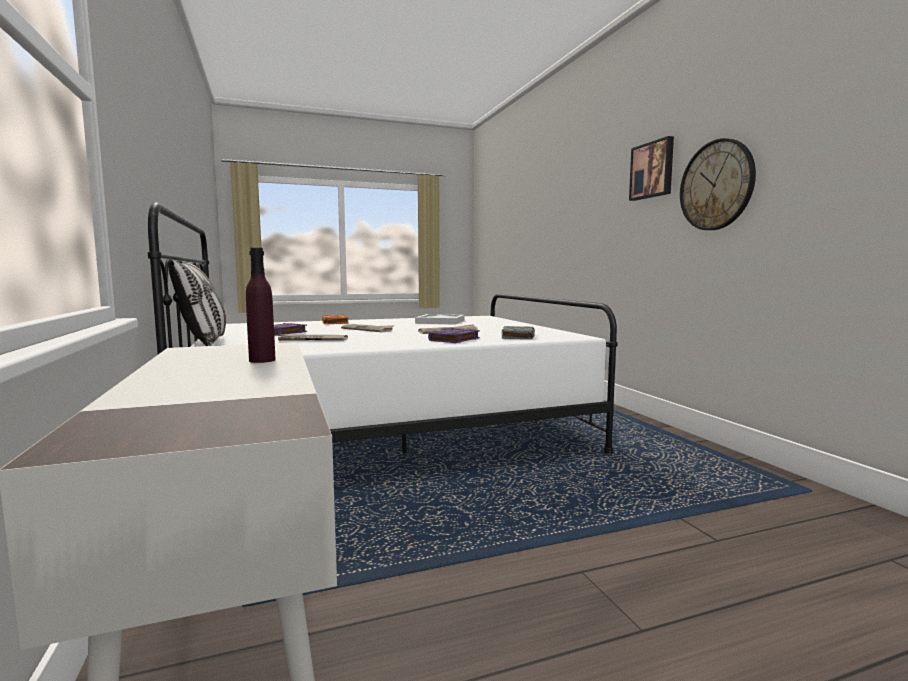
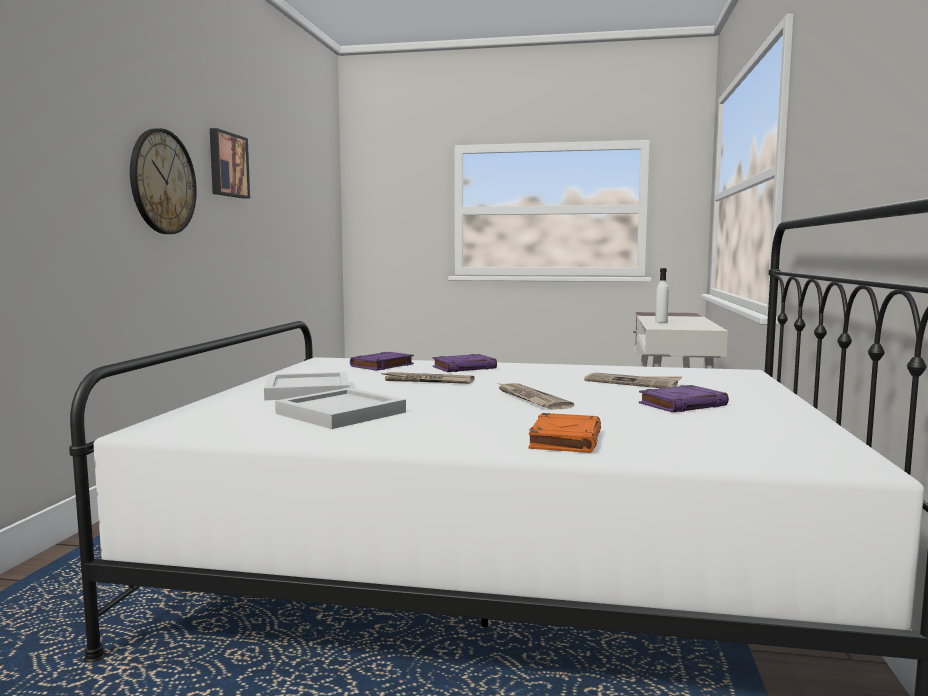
camera: 150 degrees left, 0 degrees up
(204, 342) = (781, 392): pillow -> none
(262, 360) = (661, 322): purple bottle -> white bottle
(490, 325) = (306, 391): none -> white tray
(518, 336) = (382, 365): grey book -> purple book
(652, 170) = (82, 124): picture -> picture (227, 165)

